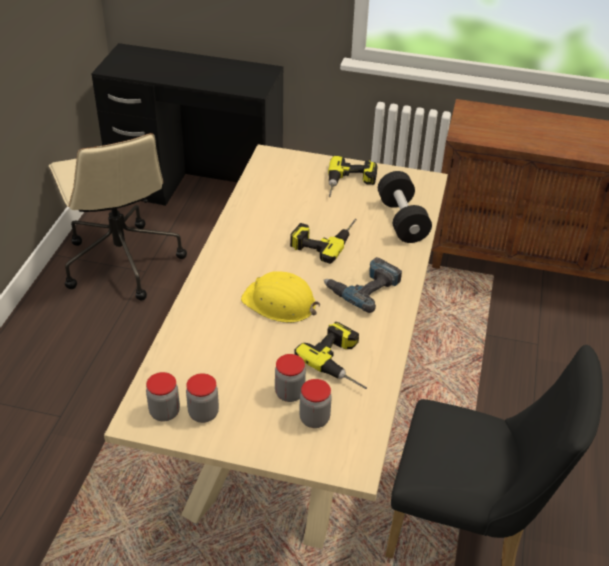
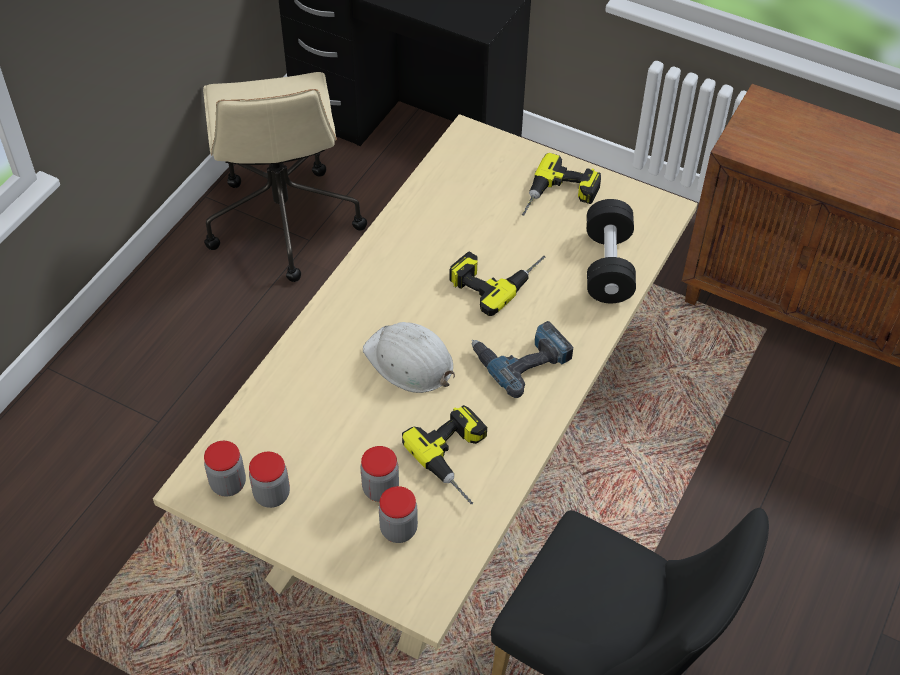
camera: 15 degrees right, 10 degrees up
(280, 303) = (409, 361): yellow hard hat -> white hard hat

